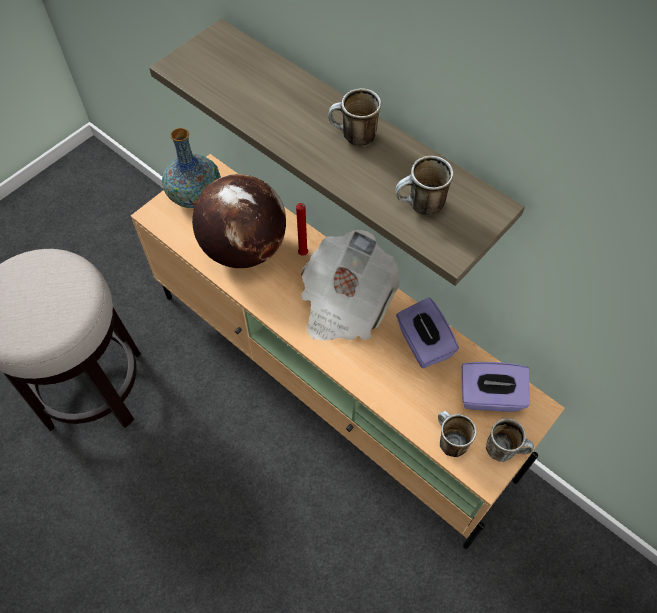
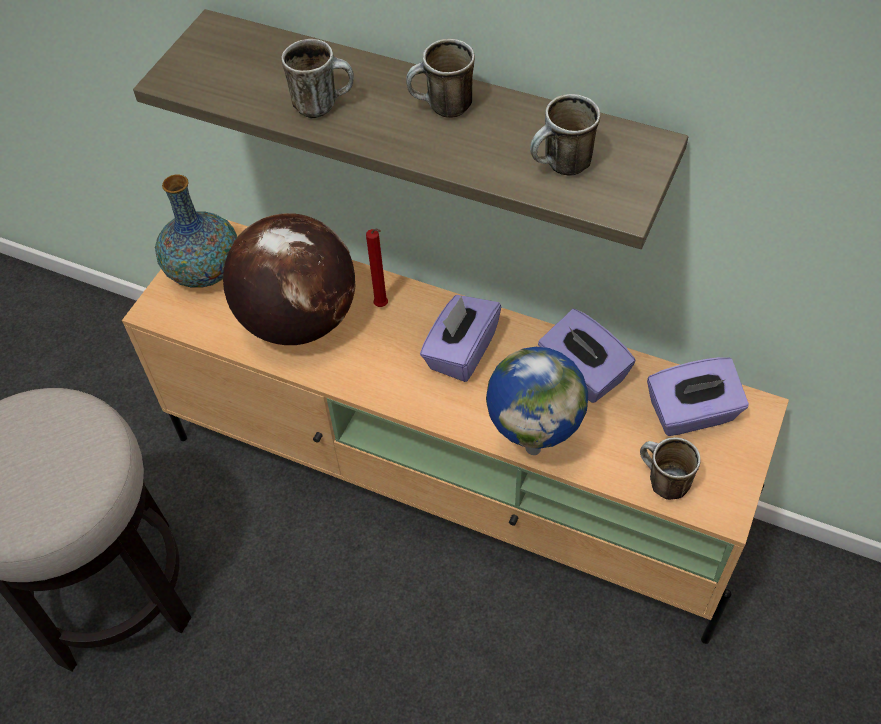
camera: 15 degrees left, 5 degrees down
(344, 303) = (461, 352): newspaper -> purple tissue box
(369, 387) = (533, 446): none -> globe
(505, 449) = (736, 471): mug -> mug (323, 104)

